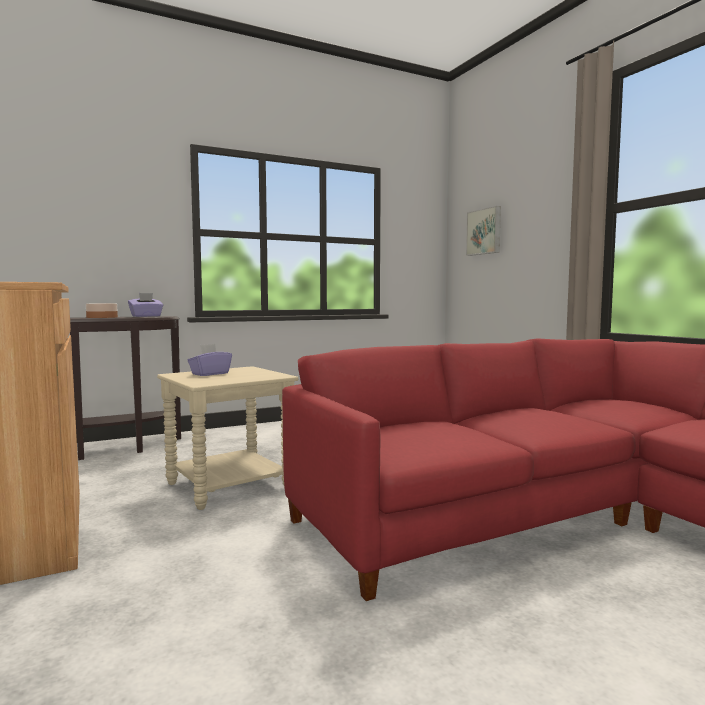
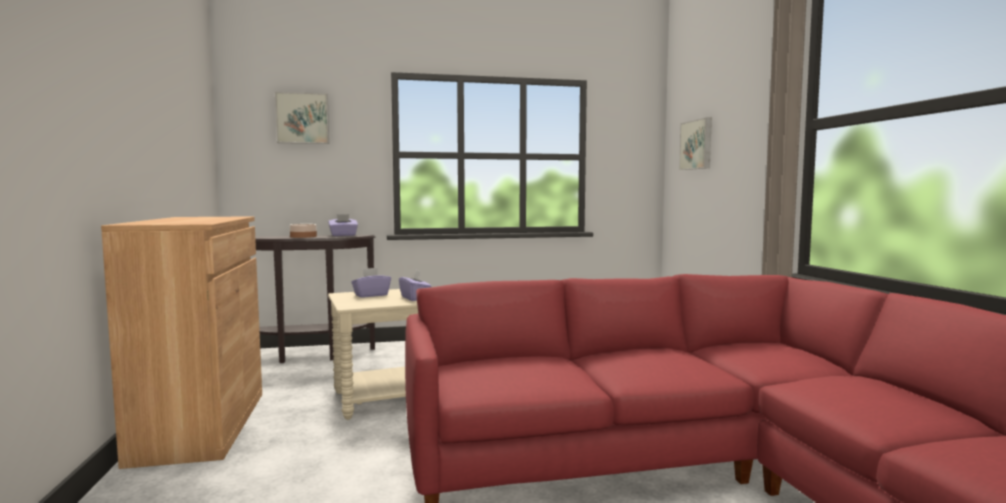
camera: 15 degrees right, 0 degrees up
(91, 187) = (302, 118): none -> picture
(263, 374) = (415, 298): none -> purple tissue box

